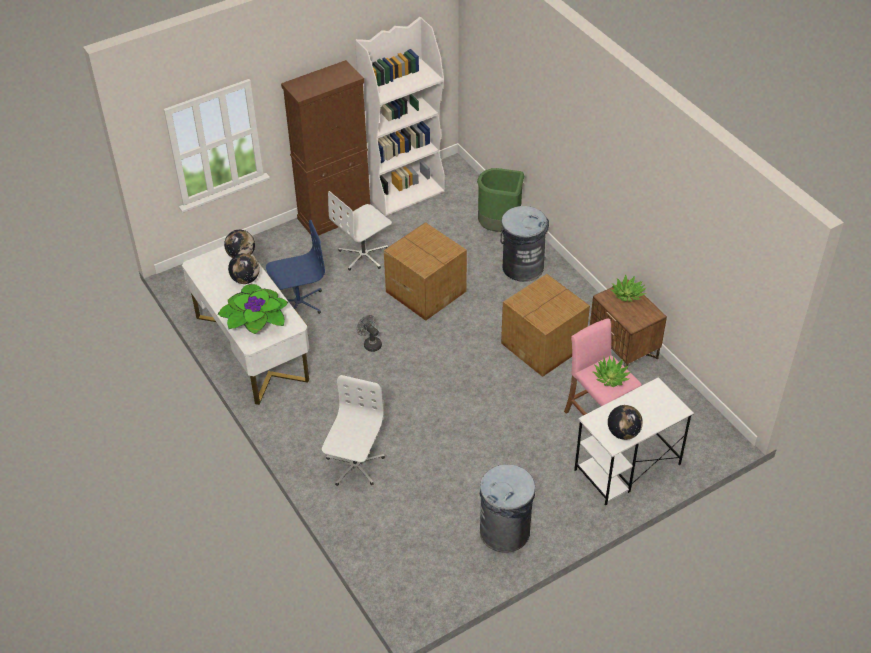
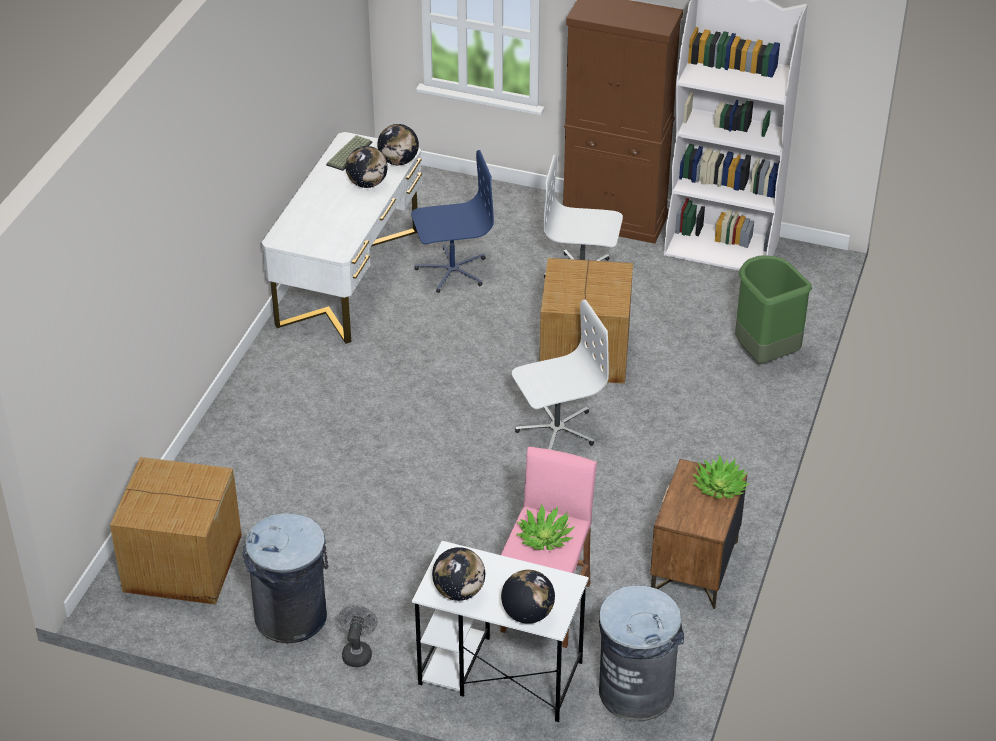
camera: 50 degrees right, 5 degrees down
(207, 271) = (349, 153): none -> keyboard
(256, 321) = (315, 224): potted plant -> none
(298, 302) = (452, 270): blue office chair -> blue office chair turned 45 degrees counterclockwise
(354, 465) = (266, 444): white office chair -> white office chair (556, 429)
(370, 343) = (454, 356): grey fan -> grey fan (357, 652)
(522, 267) = (723, 406): grey trash can -> grey trash can (636, 691)
(544, 345) = (616, 495): cardboard box -> cardboard box (184, 564)
(664, 415) = (527, 614): none -> globe

